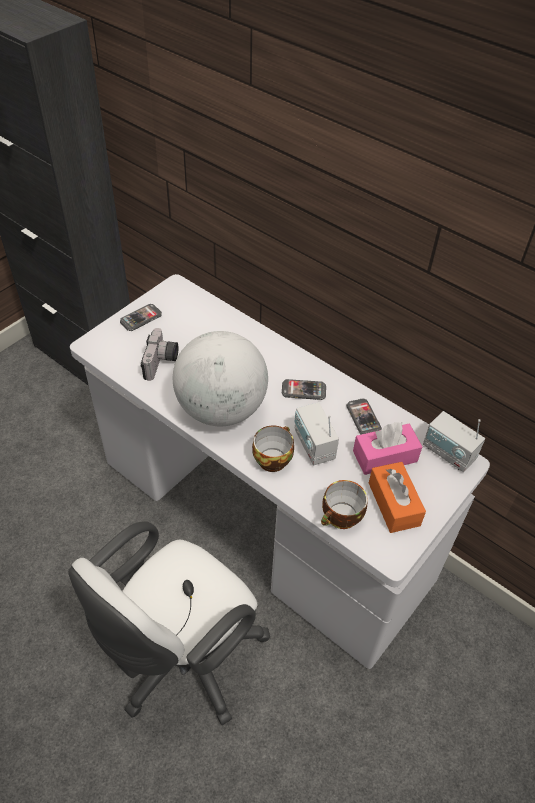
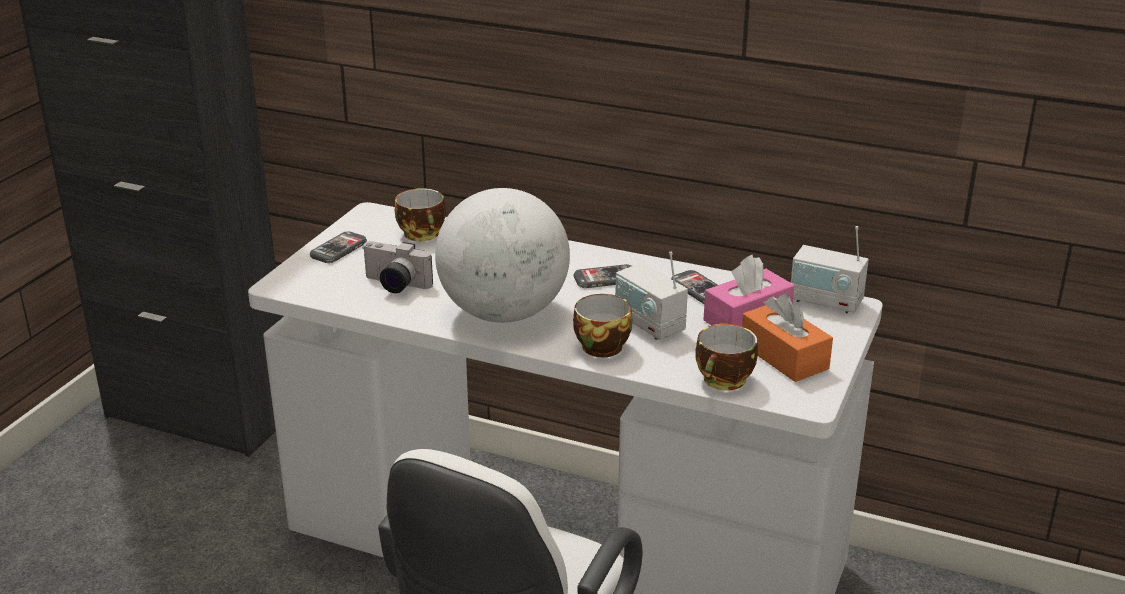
camera: 15 degrees left, 20 degrees down
(161, 363) = (394, 285): camera -> camera turned 120 degrees clockwise
(201, 316) = (424, 234): none -> cup

